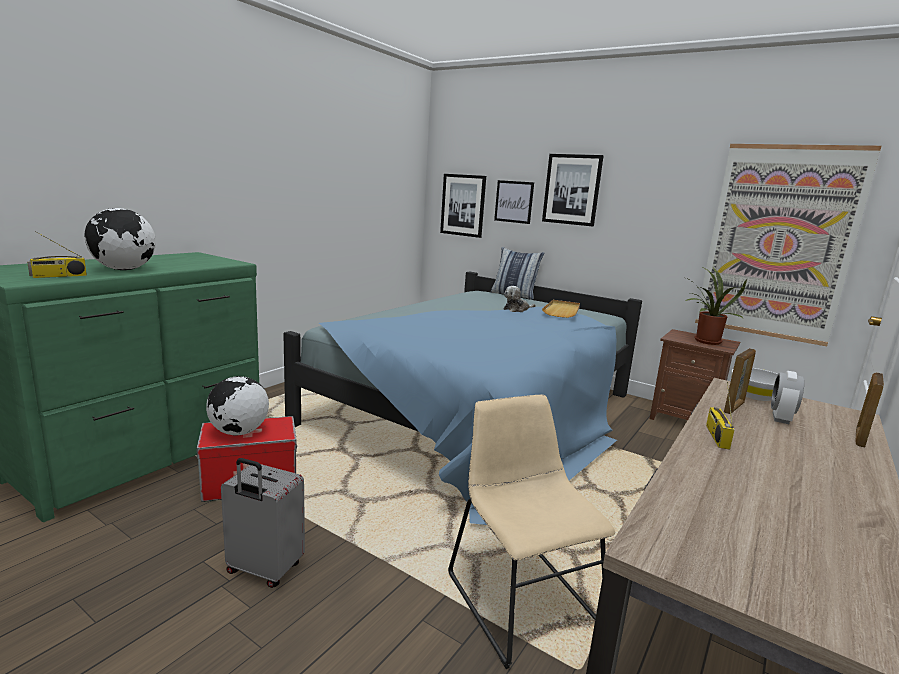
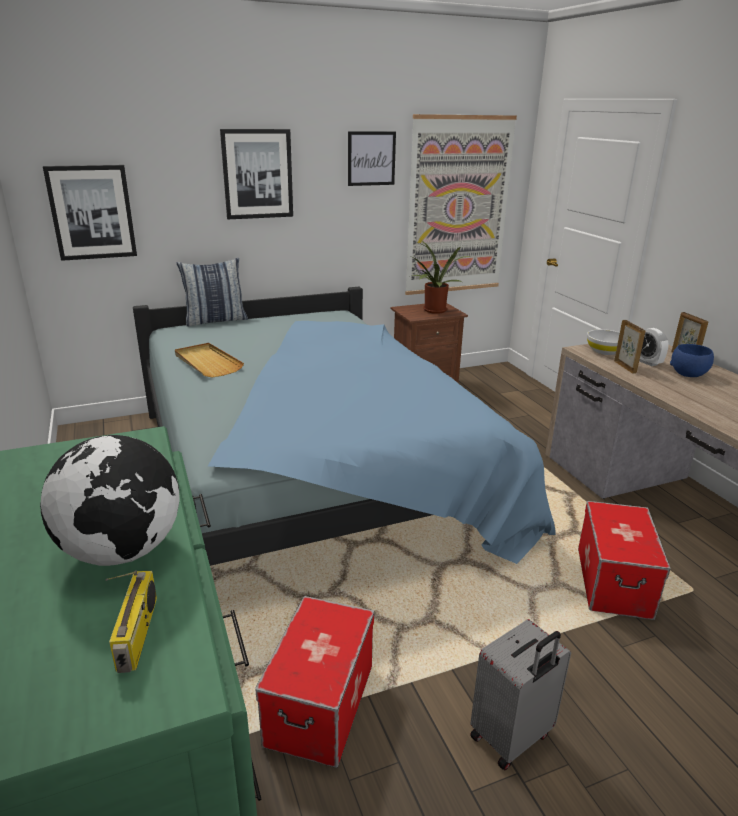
camera: 55 degrees left, 10 degrees up
(239, 432) = (318, 656): globe -> none
(514, 201) = (178, 198): picture -> picture (371, 158)
(517, 310) = (282, 341): plush toy -> none
(520, 596) = (612, 582): beige chair -> storage box
(562, 311) = (320, 324): beige tray -> beige tray (207, 363)
(716, 436) = (673, 393): radio -> none
(803, 443) = (688, 374): none -> blue bowl

